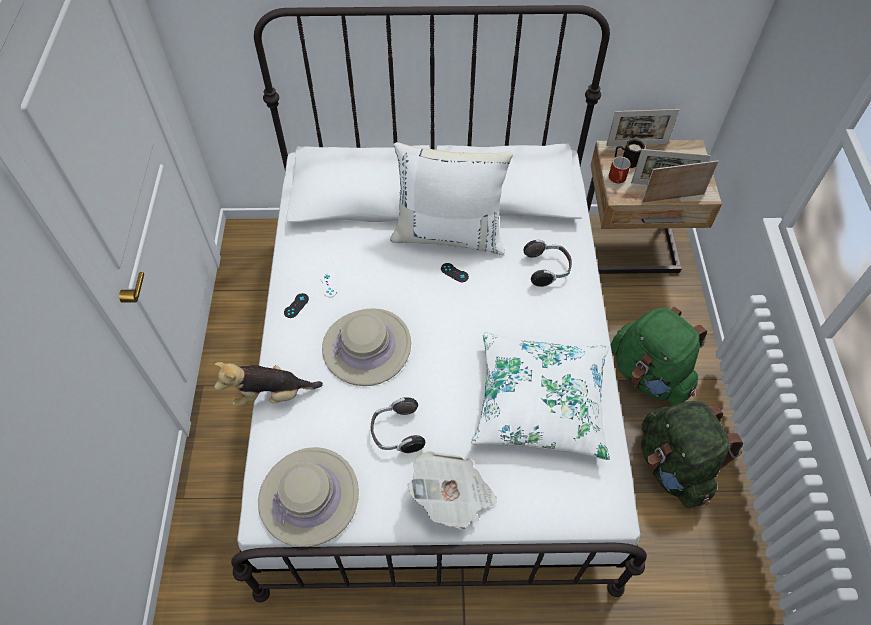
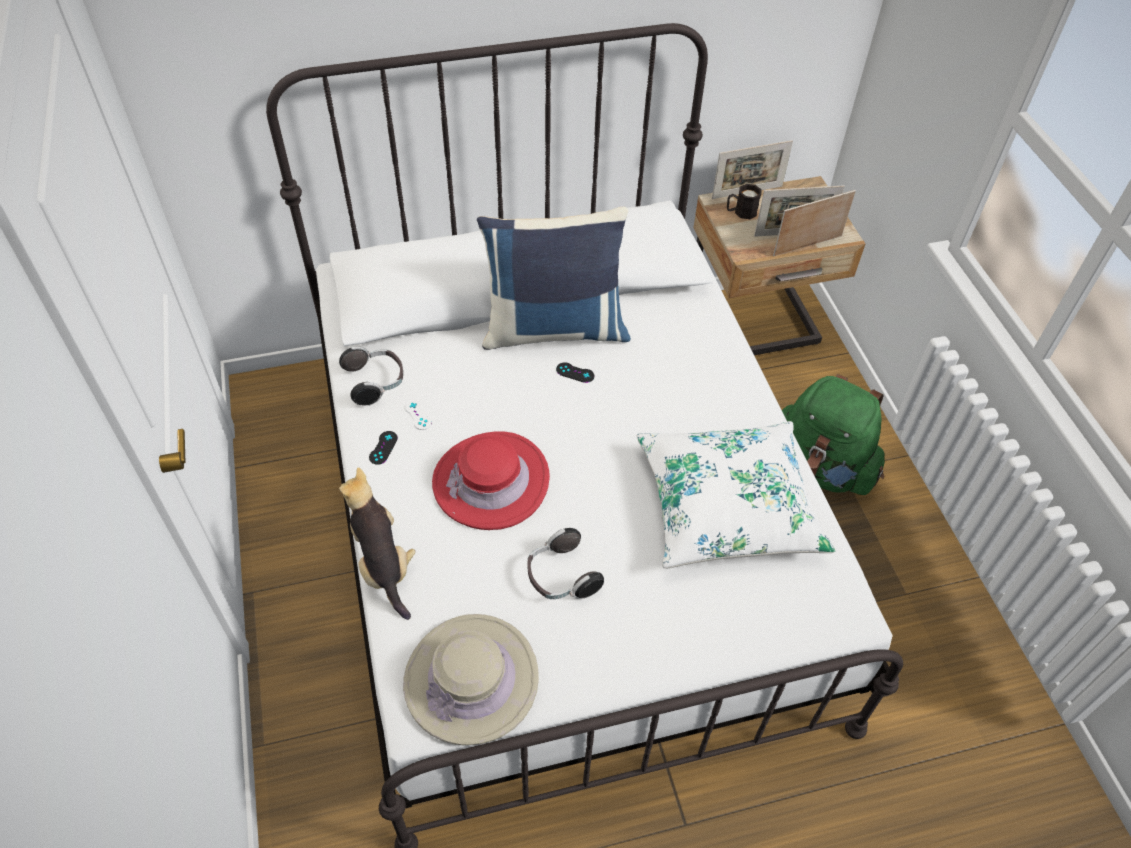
camera: 15 degrees left, 5 degrees down
(271, 395) = (383, 564): plush toy -> plush toy turned 90 degrees clockwise
(367, 347) = (491, 481): beige hat -> red hat
(449, 234) = (554, 328): white pillow -> blue pillow
(453, 497) = (655, 639): newspaper -> none
(547, 269) = (687, 349): headphones -> headphones (375, 382)
(618, 179) = (737, 235): red mug -> none
(673, 466) = (880, 568): green backpack -> none

